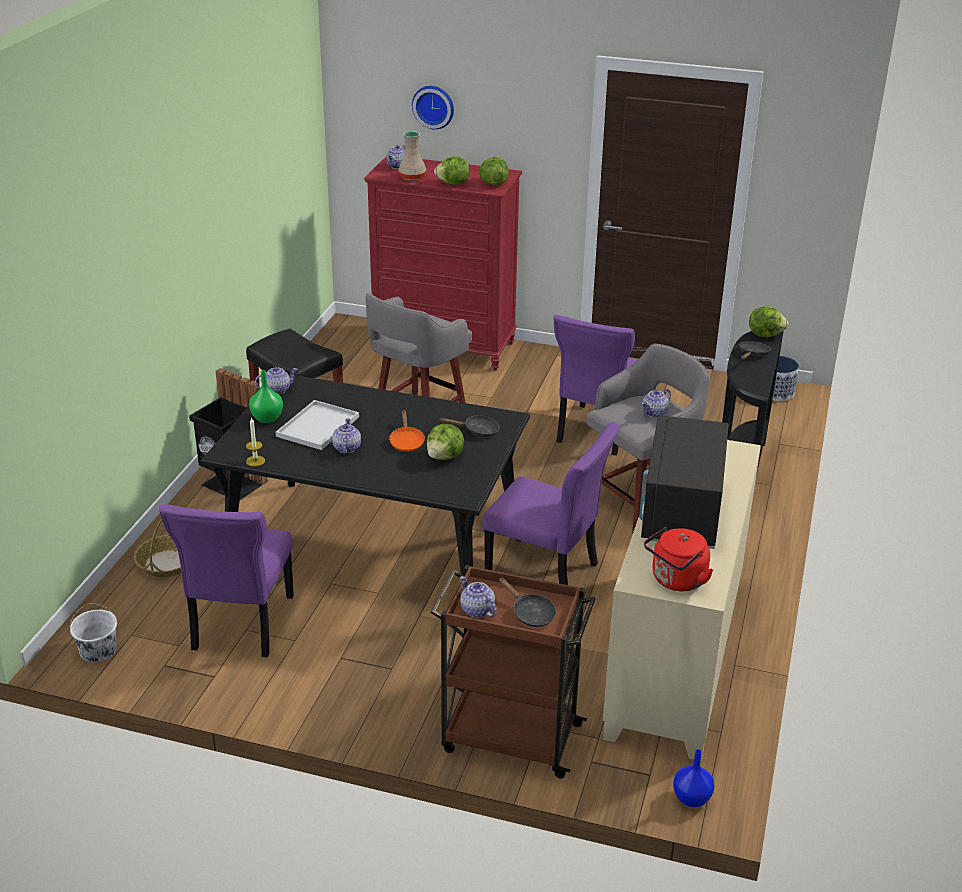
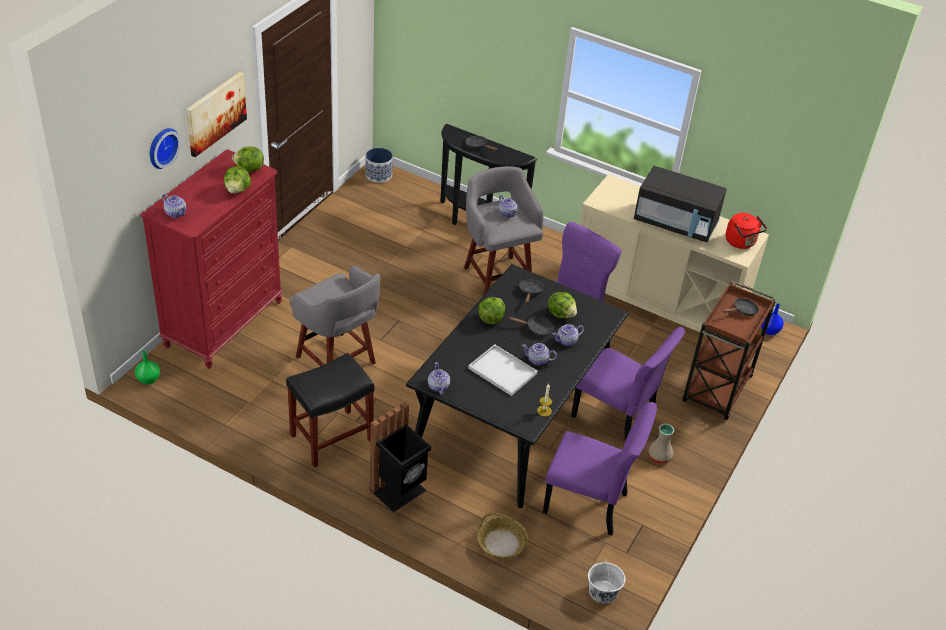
camera: 80 degrees left, 10 degrees up
(266, 418) = (482, 398): green vase -> green vase (148, 380)
(406, 442) = (536, 328): orange frying pan -> black frying pan
(411, 177) = (208, 210): beige vase -> beige vase (659, 457)
(476, 610) = (738, 331): teapot -> teapot (566, 341)
(518, 120) = (215, 113): none -> picture
(596, 432) = (397, 272): purple chair -> purple chair (616, 419)
(765, 334) = (452, 133): lettuce -> lettuce (491, 319)

